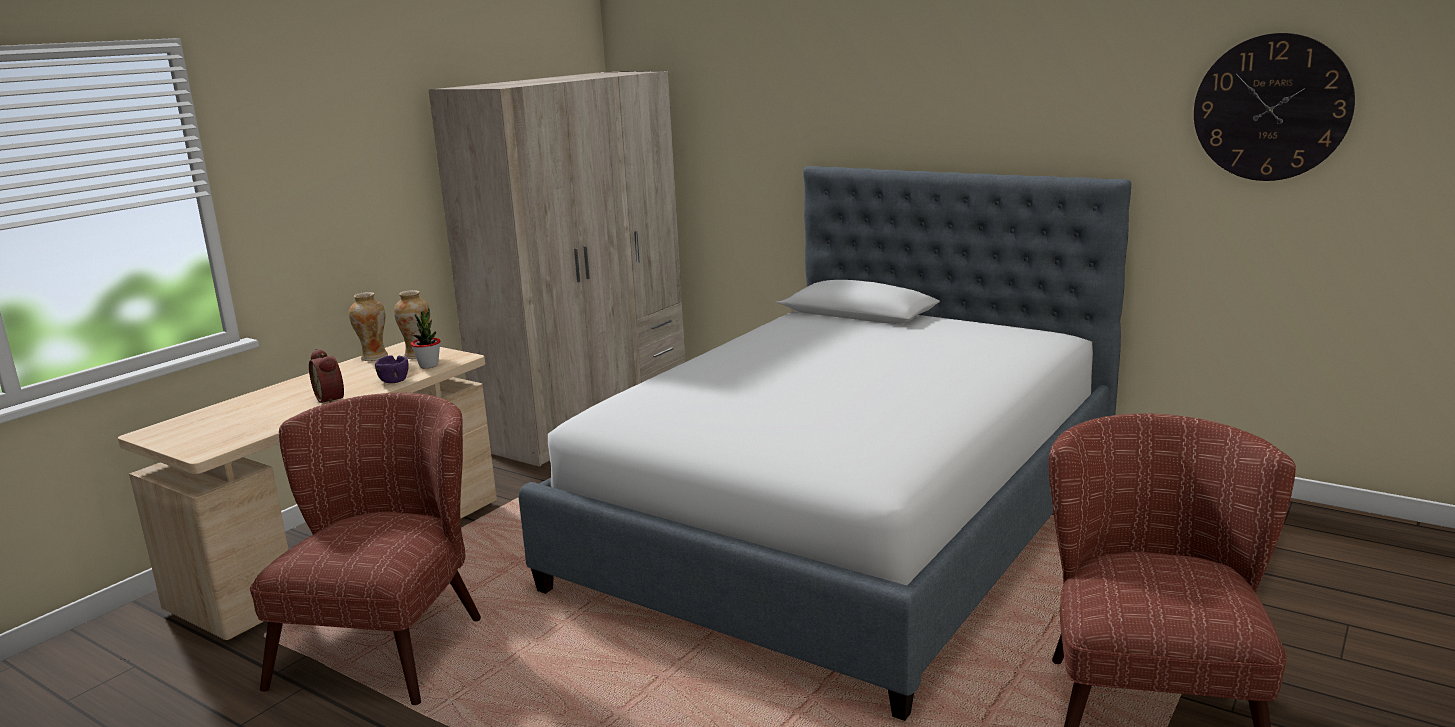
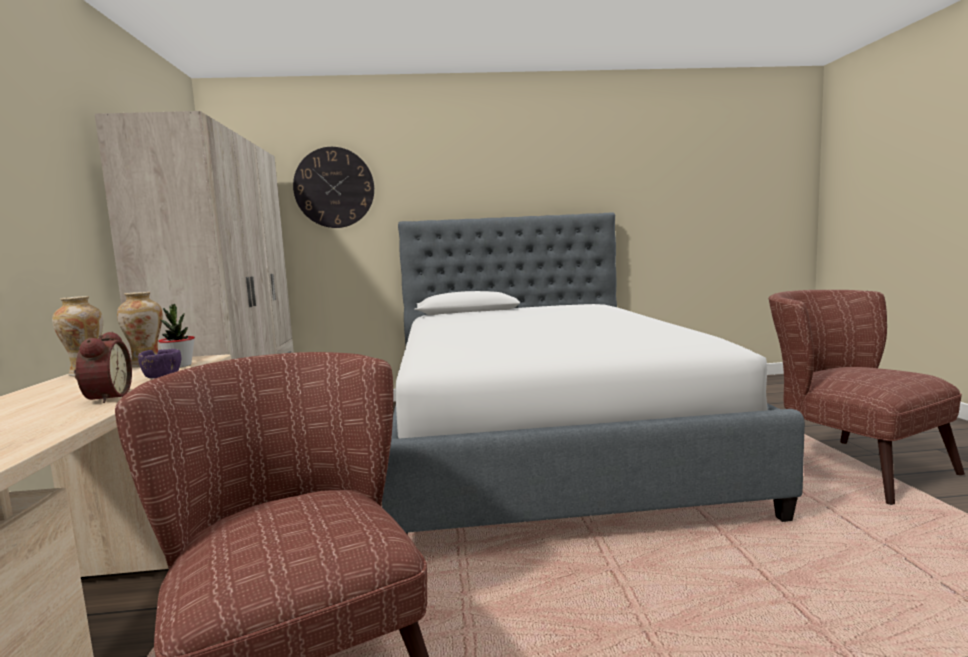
camera: 40 degrees left, 10 degrees down
(333, 399) = (105, 398): alarm clock -> alarm clock turned 120 degrees counterclockwise
(1271, 108) = (675, 170): wall clock -> wall clock (334, 187)

